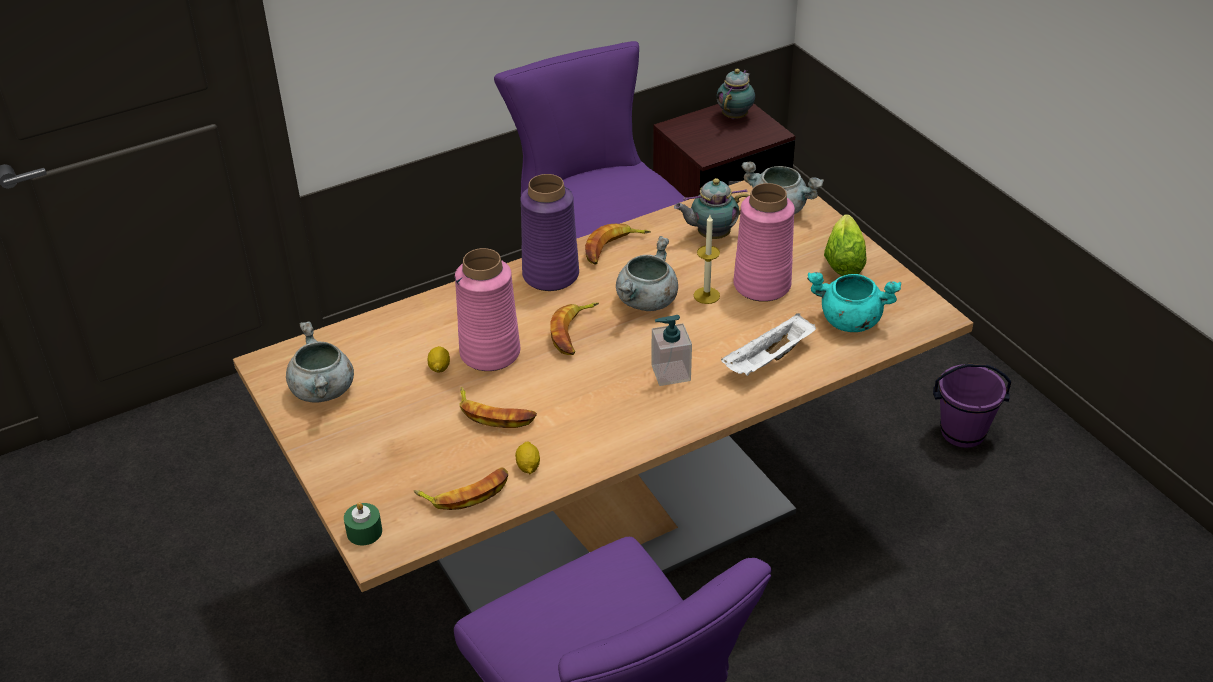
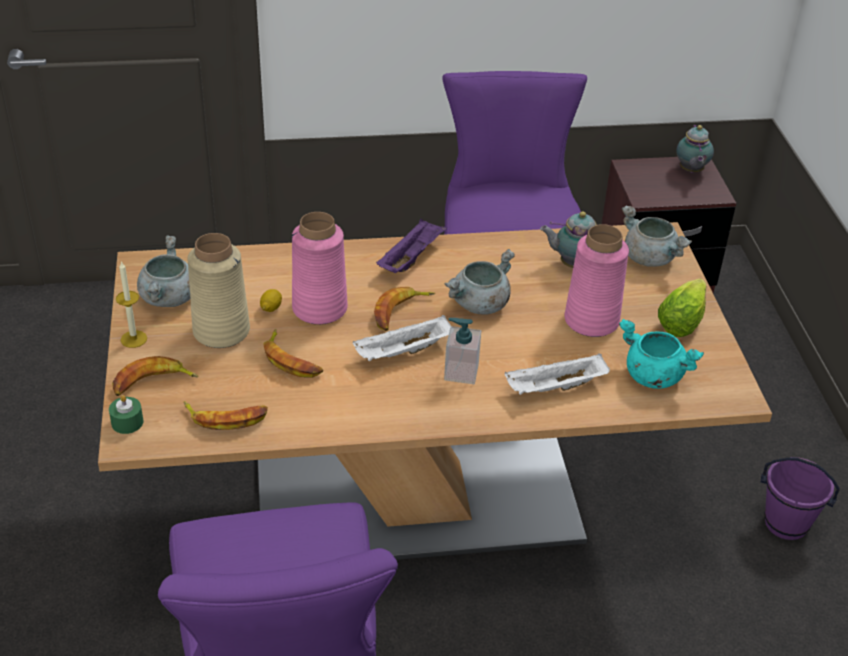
camera: 20 degrees right, 0 degrees up
(402, 407) = (221, 331): none -> beige vase
(528, 466) = (290, 412): lemon -> none
(550, 275) = (411, 258): purple vase -> purple tray
(602, 371) = (403, 352): none -> white tray
(613, 248) = (479, 251): banana -> banana (153, 383)
(706, 295) = (535, 315): candle -> candle (134, 339)
(735, 116) = (690, 171): teapot -> teapot turned 135 degrees clockwise

